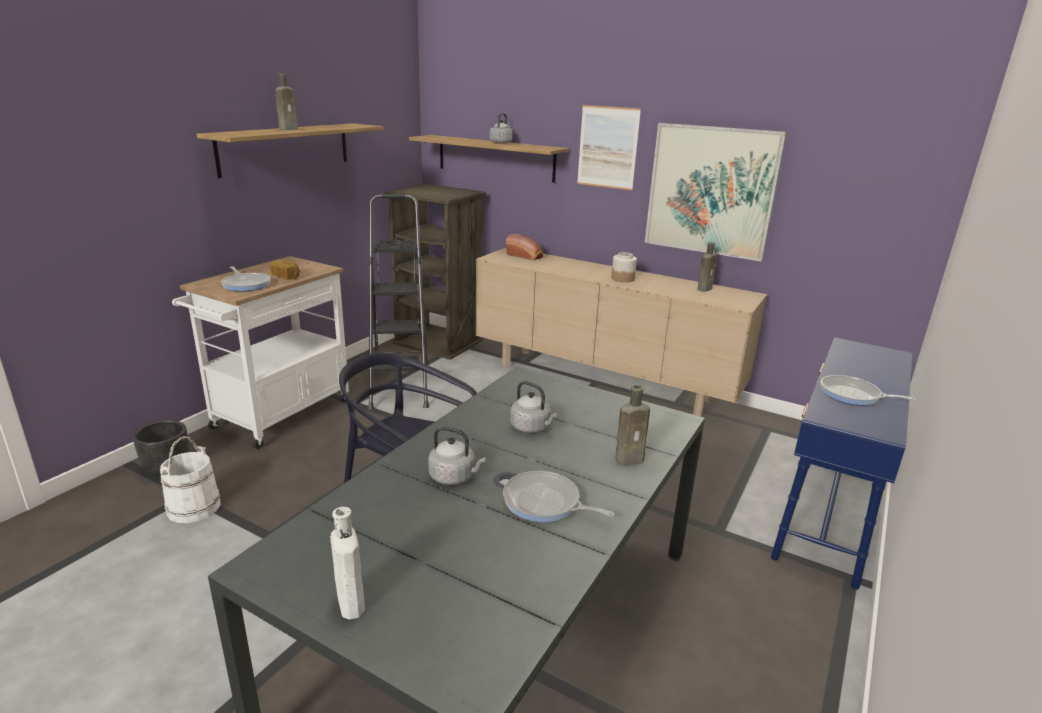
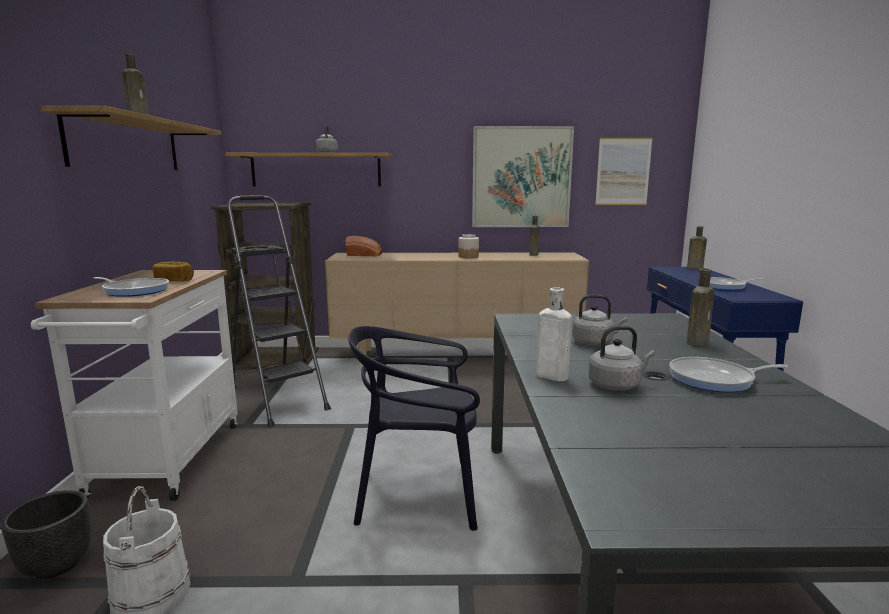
camera: 30 degrees left, 10 degrees down
(350, 602) = (766, 500): white bottle -> white bottle (549, 376)
(607, 147) = (429, 150): picture -> picture (623, 171)
(890, 354) = (693, 268): none -> brown bottle

